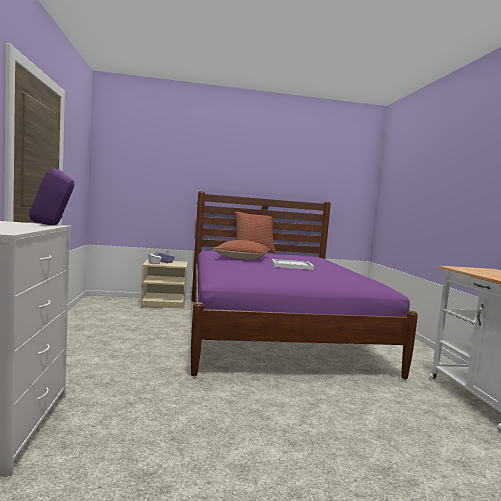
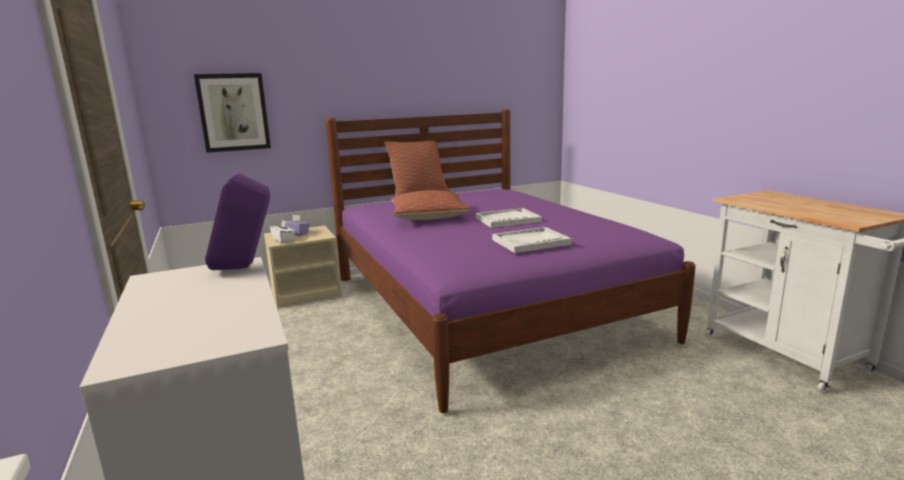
camera: 15 degrees left, 10 degrees up
(143, 180) = (233, 112): none -> picture
(290, 275) = (531, 242): none -> white tray

